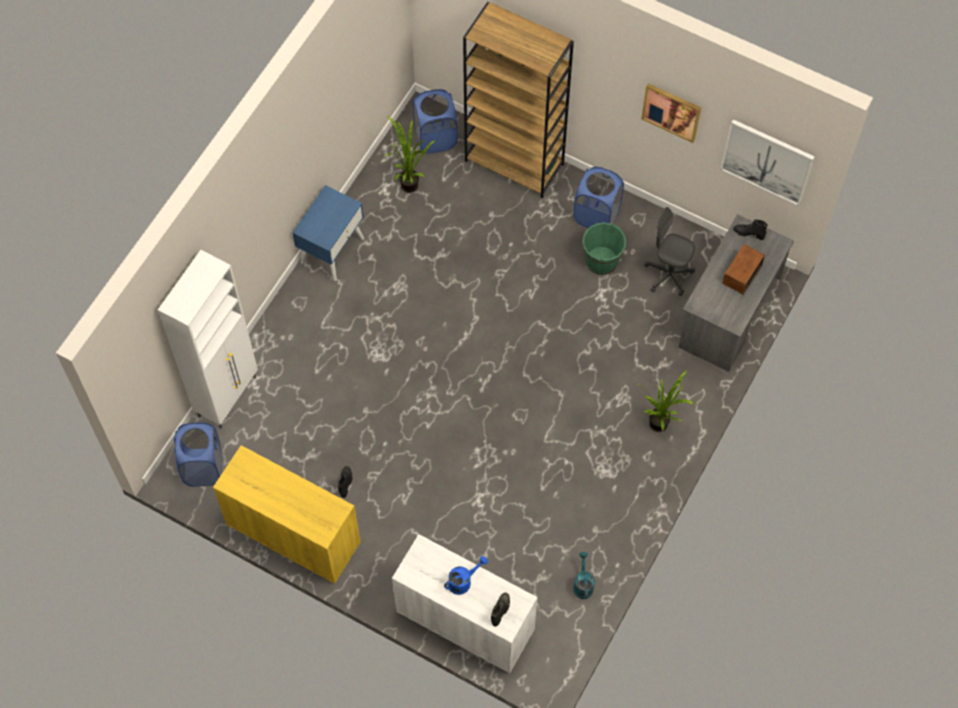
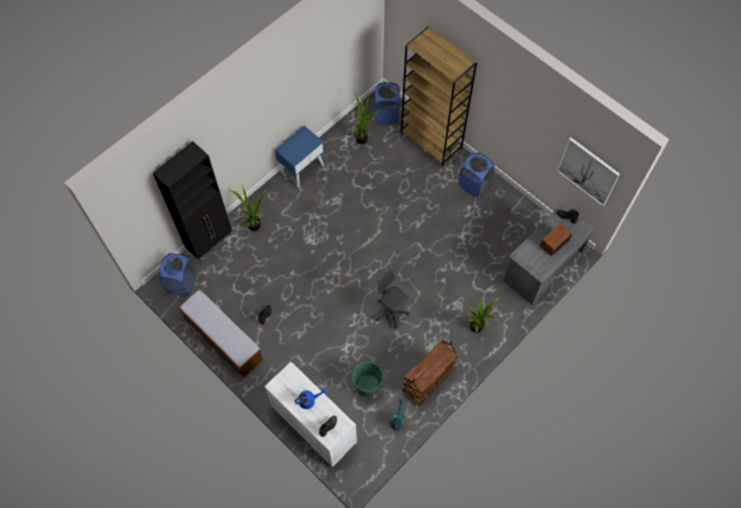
camera: 15 degrees right, 0 degrees up
(228, 396) = (211, 243): white cabinet -> black cabinet
(283, 353) = (253, 224): none -> potted plant
(293, 533) = (223, 339): yellow cabinet -> bench
(601, 261) = (469, 214): green bucket -> green bucket (367, 385)
(612, 516) = (429, 380): none -> brown cart
(668, 275) = (509, 233): grey office chair -> grey office chair (391, 312)
(671, 111) = (532, 124): picture -> none

